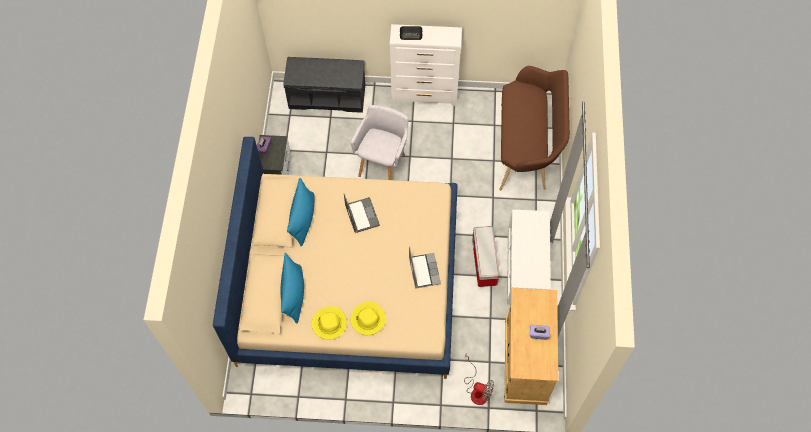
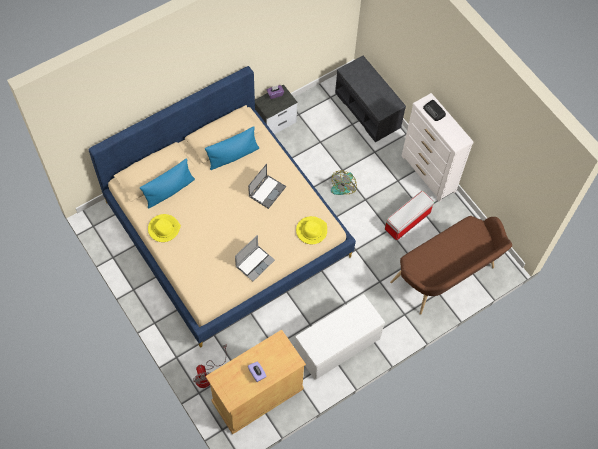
camera: 50 degrees right, 0 degrees up
(367, 319) = (186, 251): yellow hat -> yellow hat (311, 231)
(383, 163) = (343, 185): grey armchair -> fan
(484, 262) = (318, 312): storage box -> storage box (407, 221)

